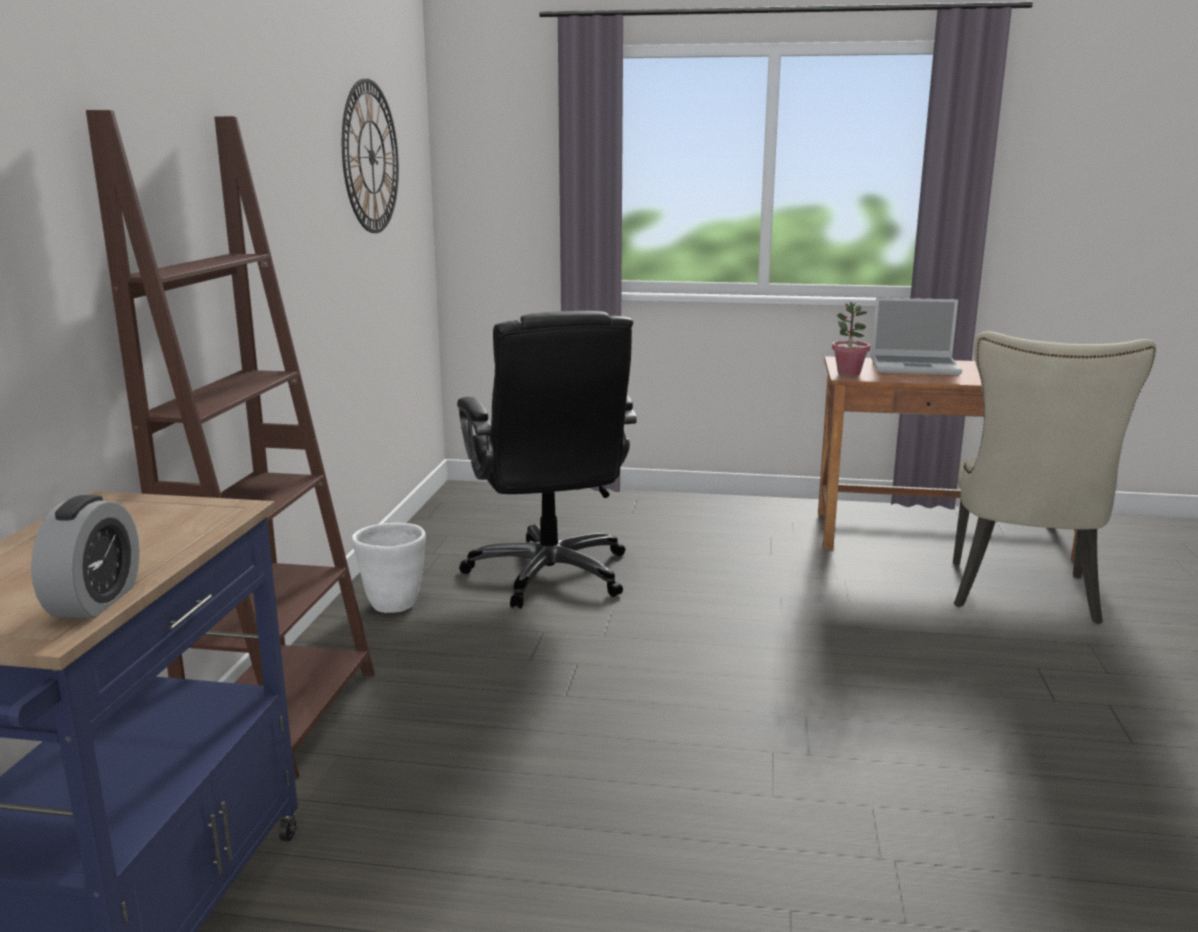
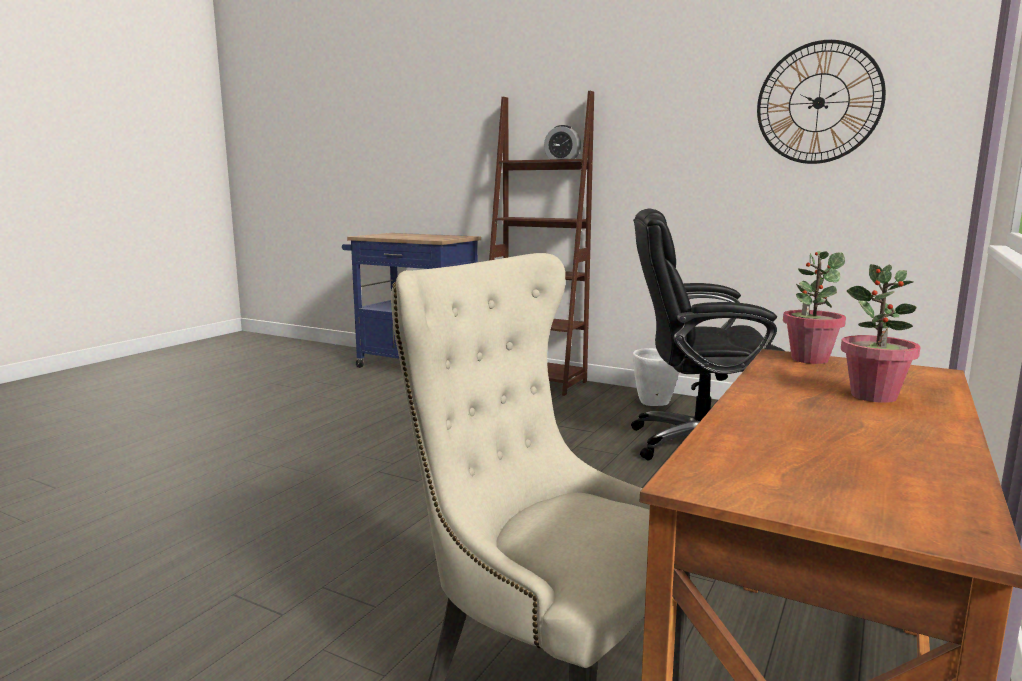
camera: 110 degrees right, 5 degrees down
(95, 601) = (377, 236): alarm clock -> alarm clock (562, 159)
(915, 367) = (873, 396): laptop -> potted plant

